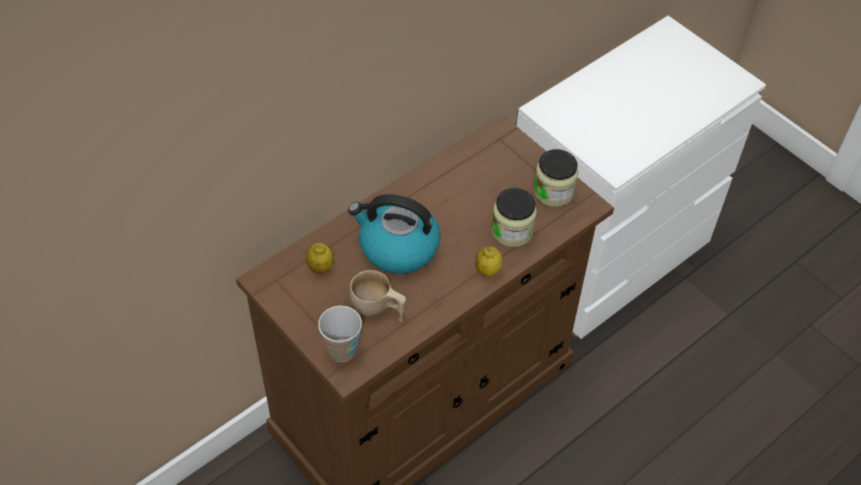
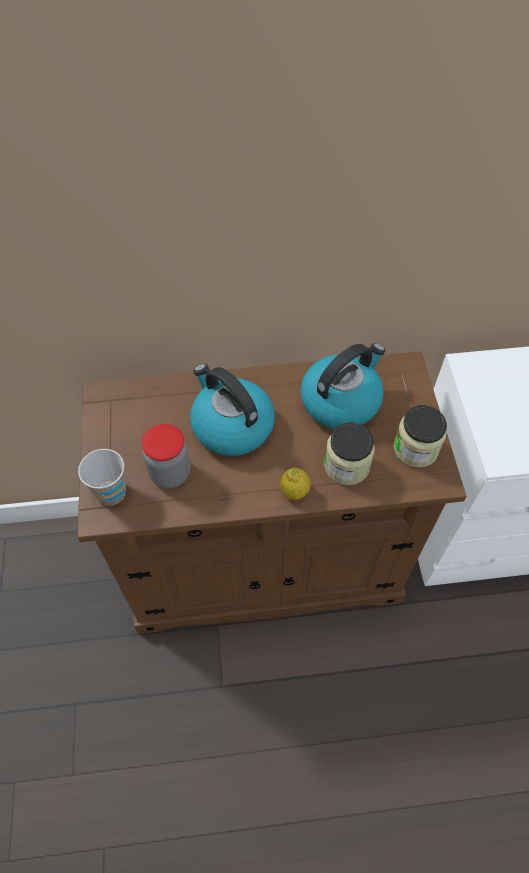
camera: 35 degrees right, 5 degrees up
(320, 267) = (154, 408): lemon -> none
(378, 309) = (170, 473): beige cup -> jar
(469, 184) = (341, 401): none -> kettle

